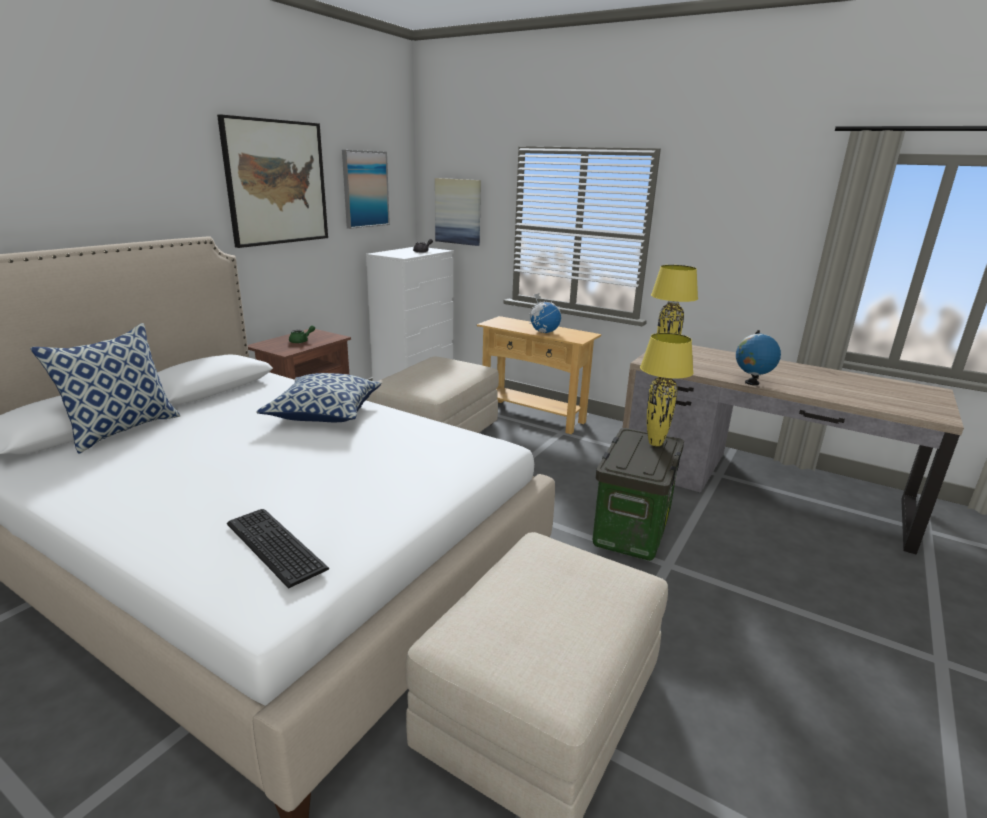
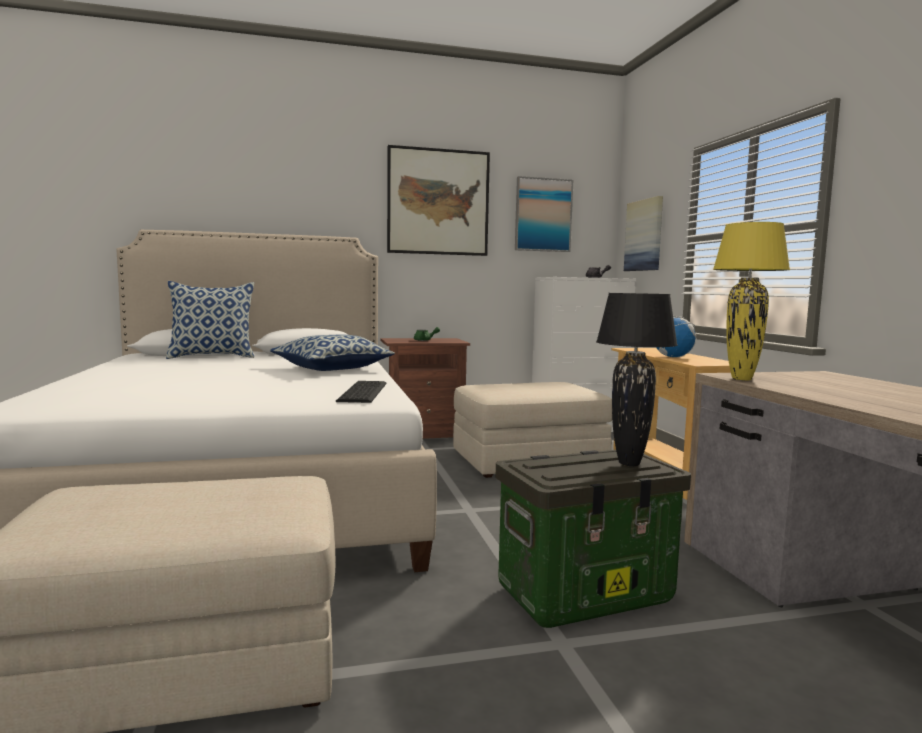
camera: 45 degrees right, 15 degrees down
(273, 547) = (90, 393): keyboard -> keyboard (361, 392)
(655, 443) = (630, 463): yellow table lamp -> black table lamp
(751, 383) = (849, 404): globe -> none

